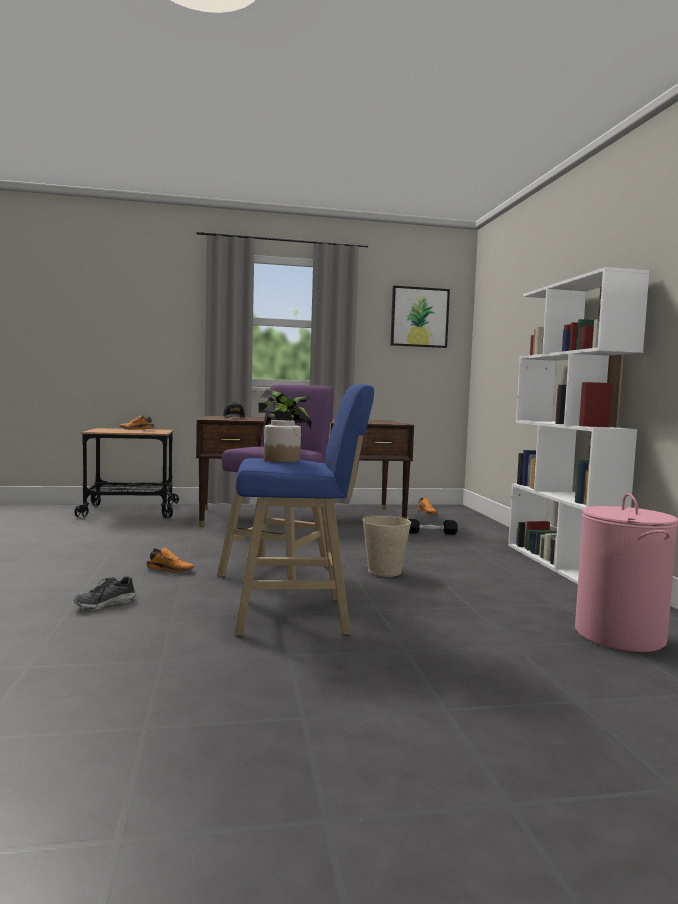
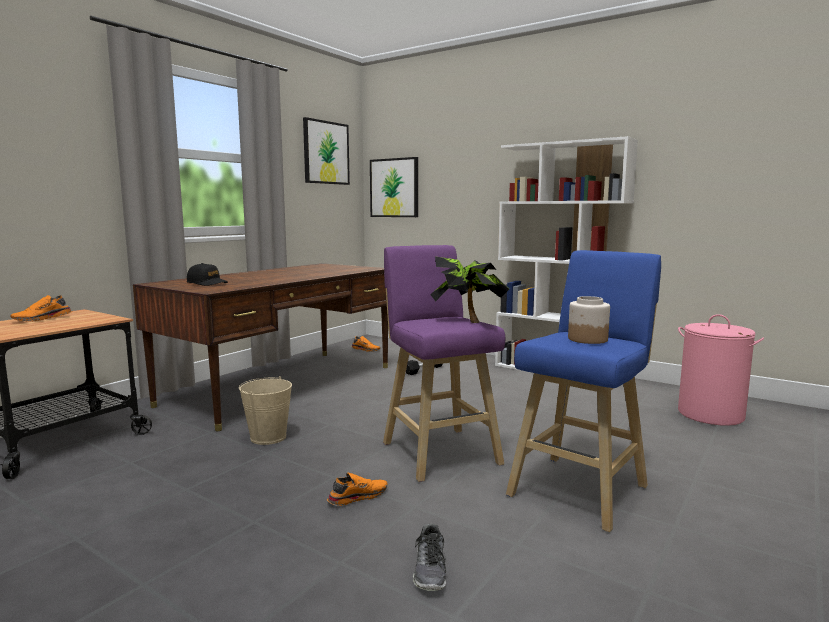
camera: 45 degrees left, 5 degrees up
(385, 571) = (502, 419): beige bucket -> beige bucket (268, 437)
(486, 350) = (394, 188): none -> picture

